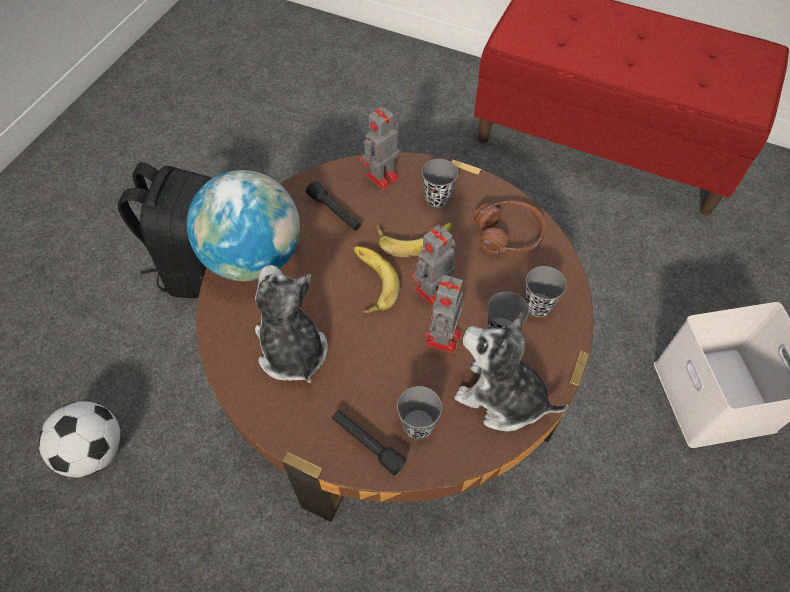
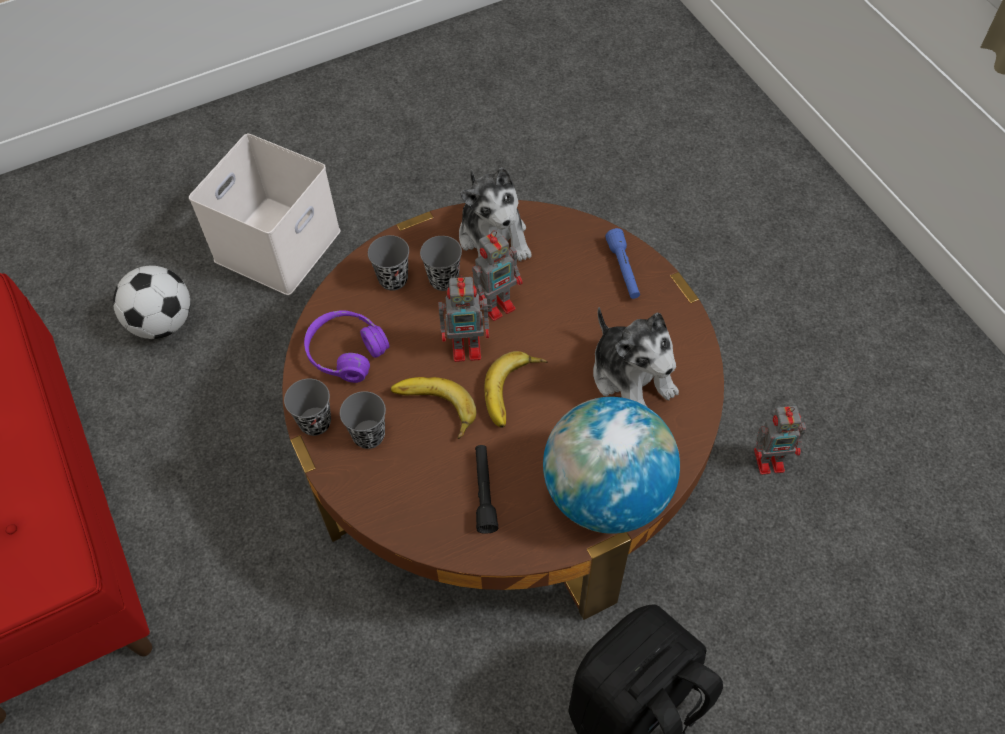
camera: 140 degrees left, 0 degrees up
(94, 451) = (849, 554): football -> football (162, 323)
(291, 349) = (632, 376): plush toy -> plush toy turned 45 degrees counterclockwise
(367, 443) = (623, 270): black flashlight -> blue flashlight
(381, 178) = (400, 501): toy robot -> toy robot (771, 460)
(418, 425) = (574, 258): grey cup -> grey cup (315, 422)
(508, 235) = (346, 352): brown headphones -> purple headphones

